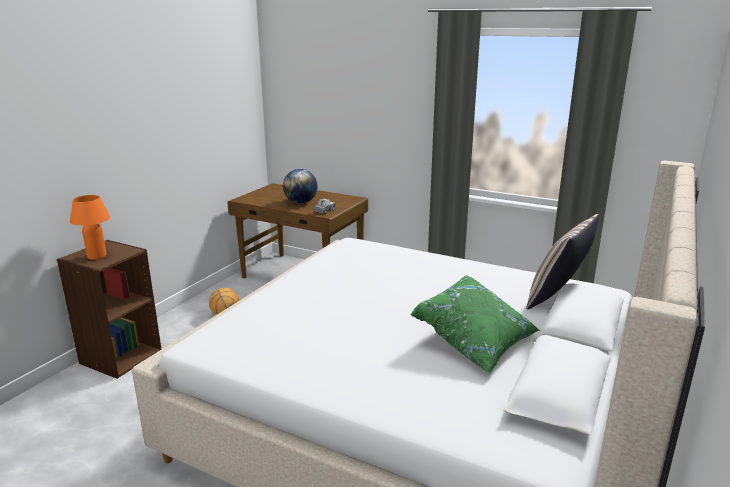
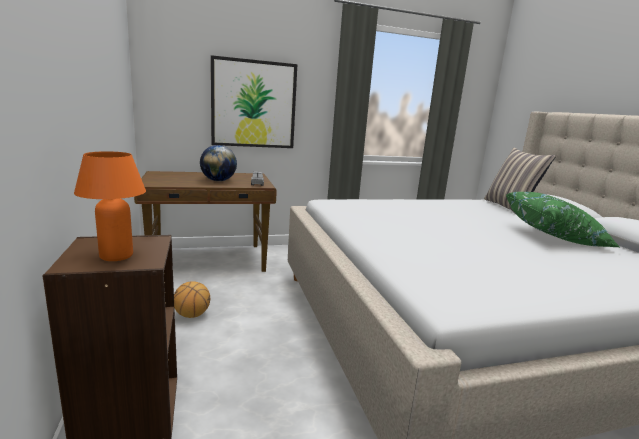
camera: 45 degrees left, 5 degrees down
(357, 125) = (254, 104): none -> picture

